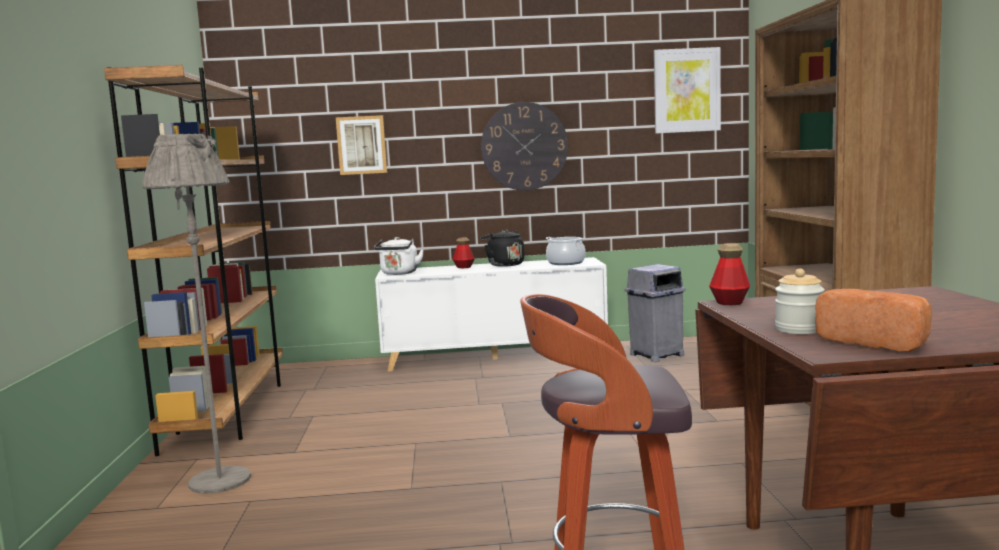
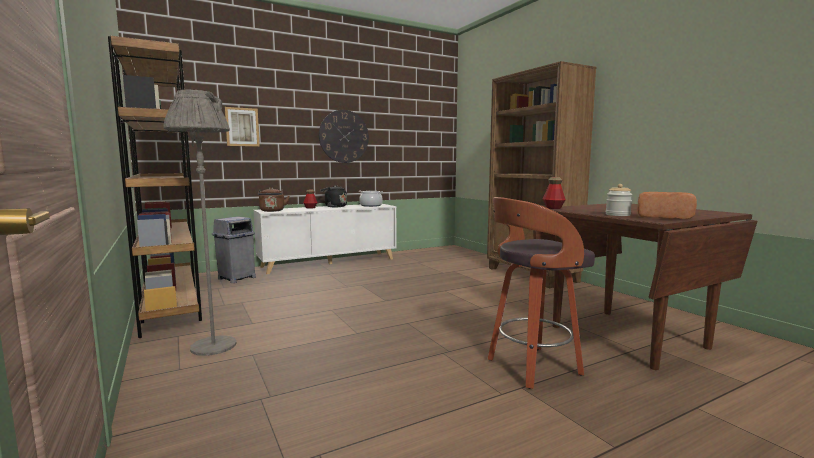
camera: 25 degrees left, 0 degrees up
(399, 273) = (272, 211): white kettle -> brown kettle
(656, 355) = (420, 257): grey trash can -> grey trash can (236, 278)
(686, 90) = (428, 112): picture -> none

